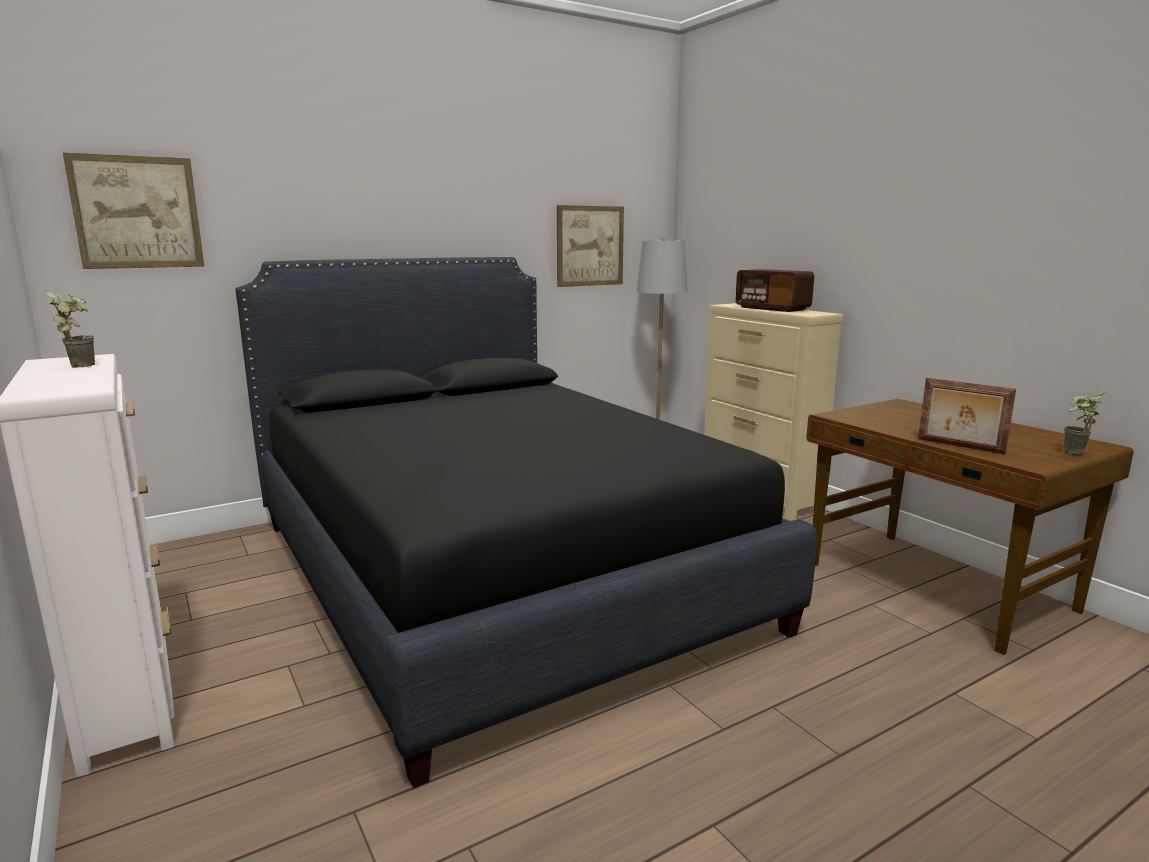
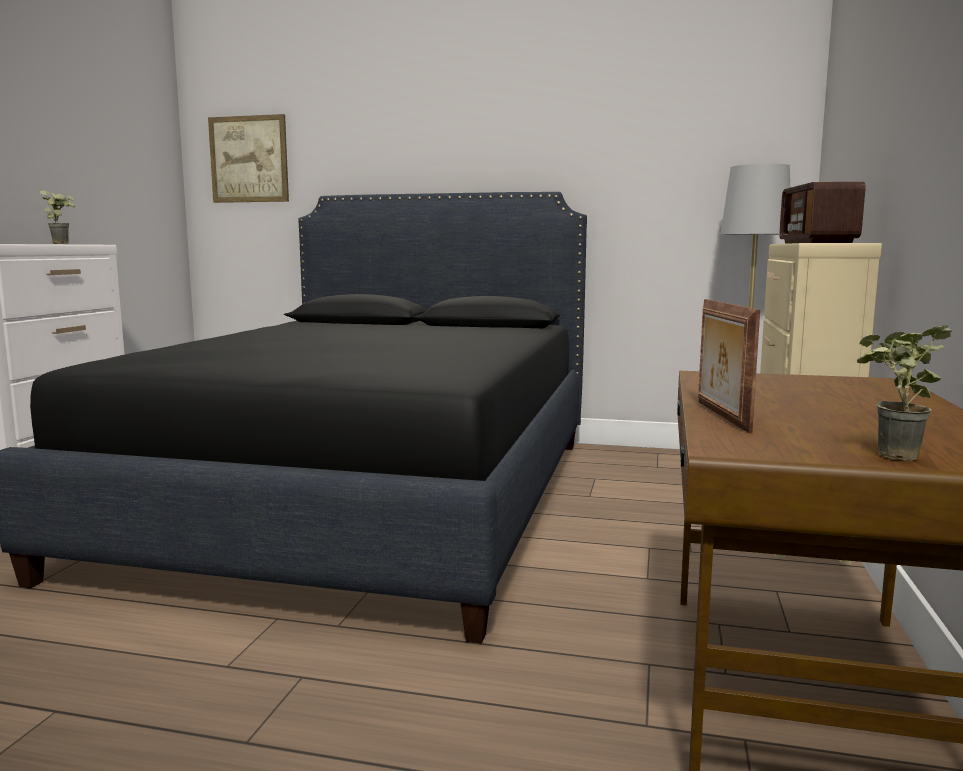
camera: 45 degrees right, 5 degrees down
(590, 246) = (677, 180): picture -> none

